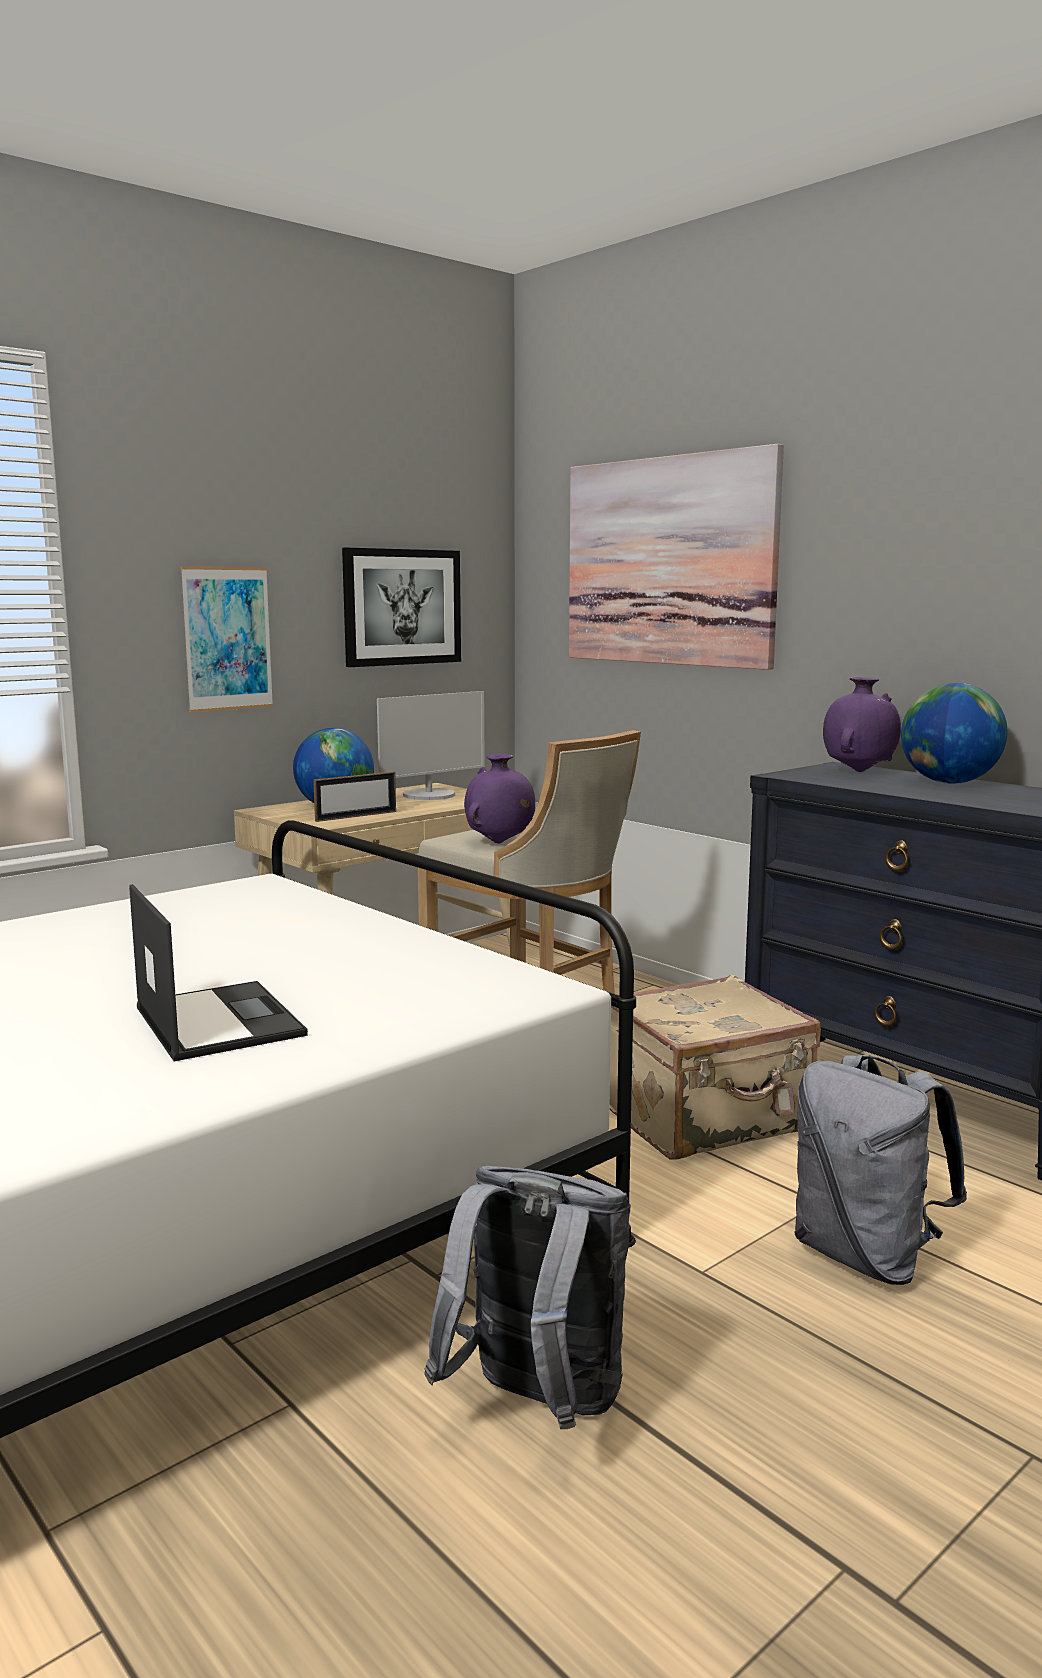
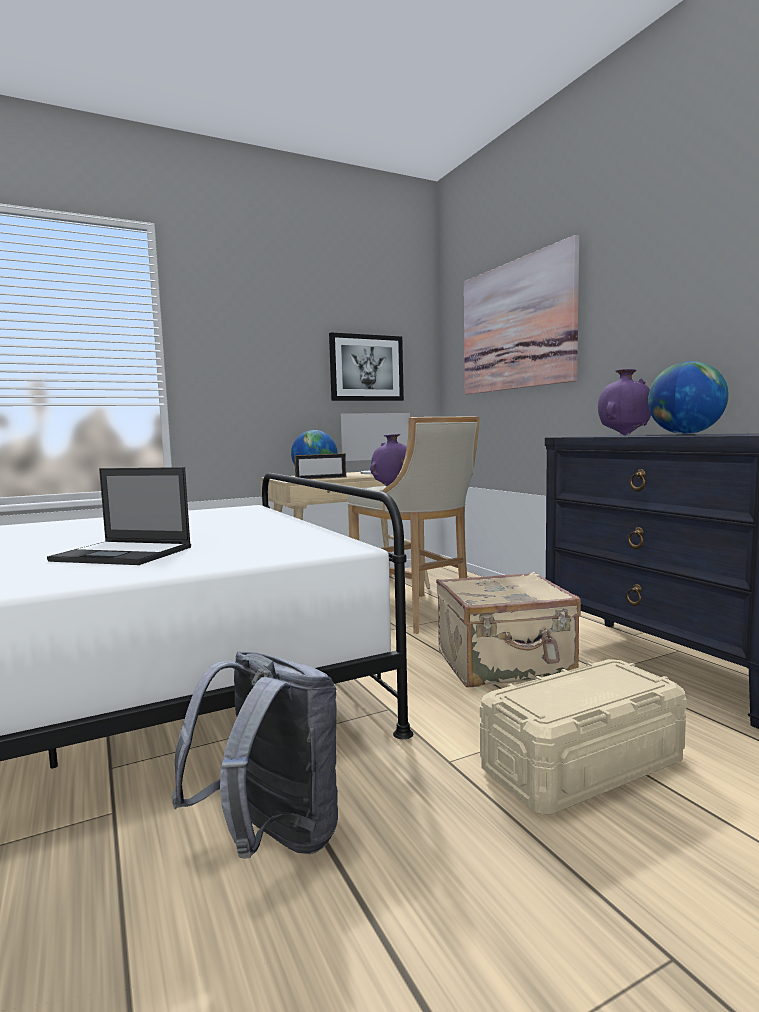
camera: 15 degrees right, 5 degrees down
(217, 1021) = (124, 554): laptop -> laptop turned 120 degrees clockwise
(227, 638) = (259, 381): picture -> none
(866, 1256) = (582, 766): grey backpack -> beige storage box

